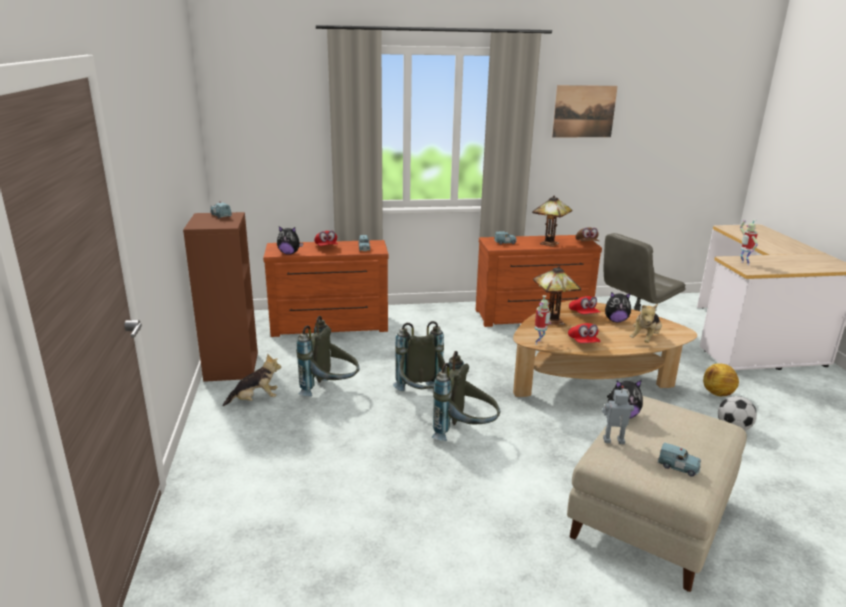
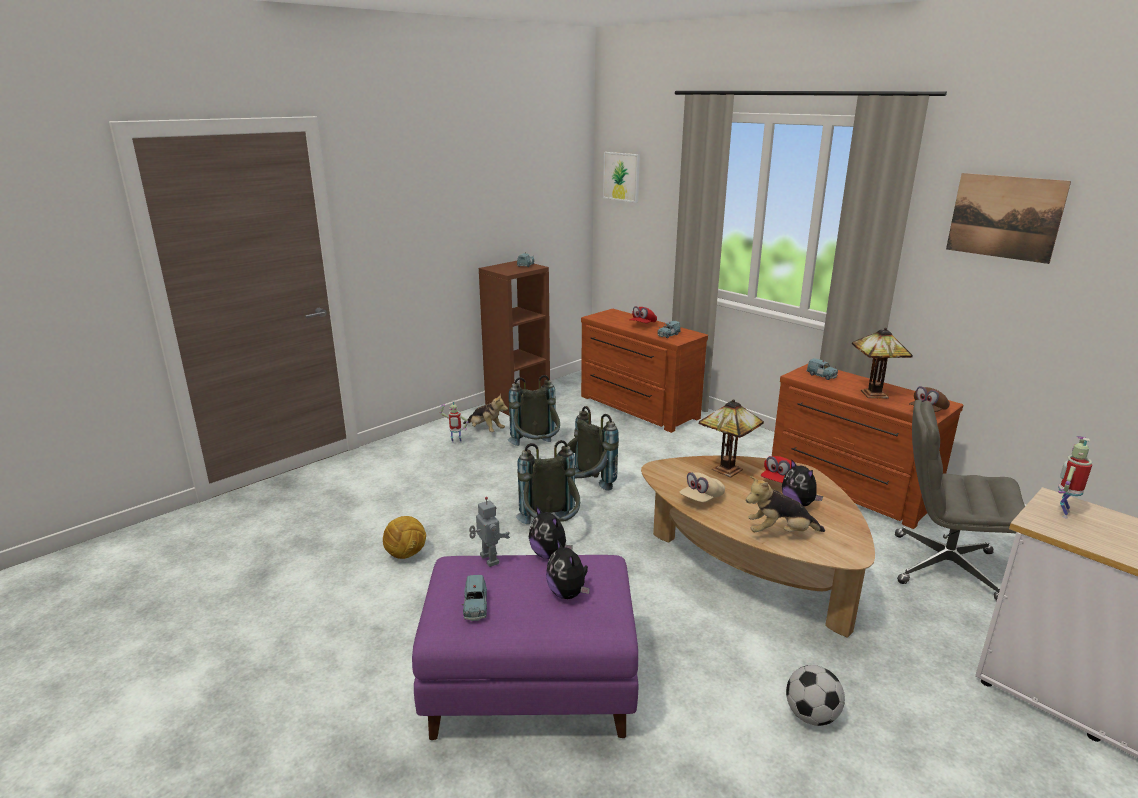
camera: 55 degrees right, 0 degrees up
(243, 111) = (621, 176): none -> picture
(289, 253) = (604, 320): plush toy -> plush toy (568, 593)
(539, 343) = (661, 476): toy robot -> toy robot (456, 443)
(583, 342) = (701, 498): red cap -> beige cap
(650, 517) = (532, 683): beige ottoman -> purple ottoman
(717, 393) = (891, 682): football -> football (406, 554)

